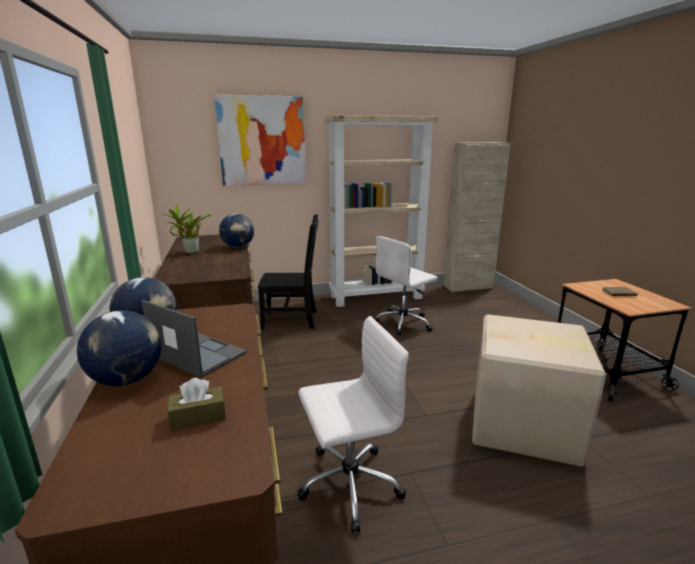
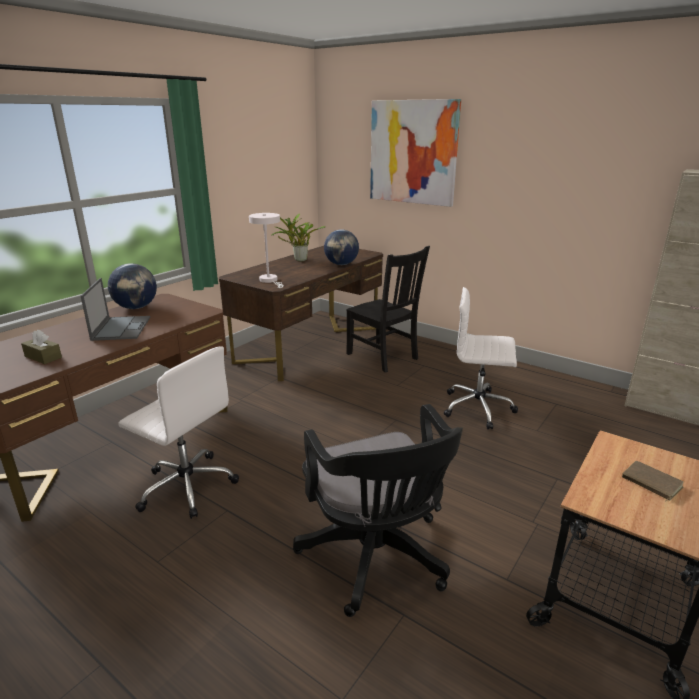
camera: 50 degrees right, 5 degrees up
(128, 380) = (73, 326): globe -> none
(216, 272) = (270, 281): none -> white table lamp
(376, 297) = (509, 370): beige bookcase -> none
(525, 426) = (377, 559): cardboard box -> black office chair

